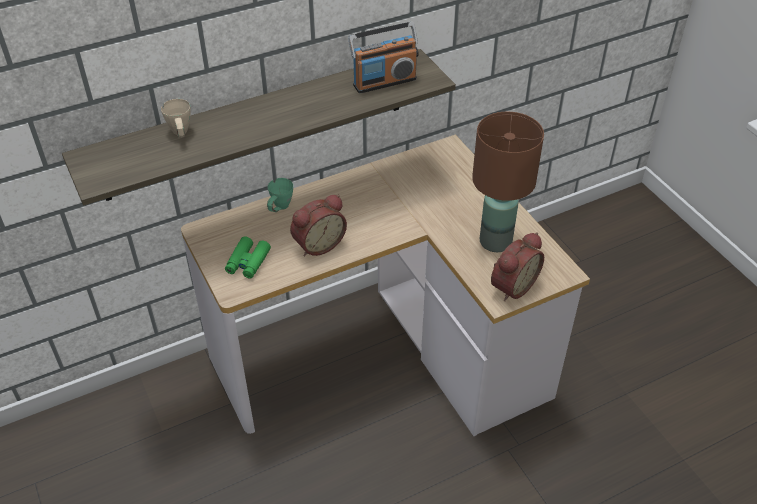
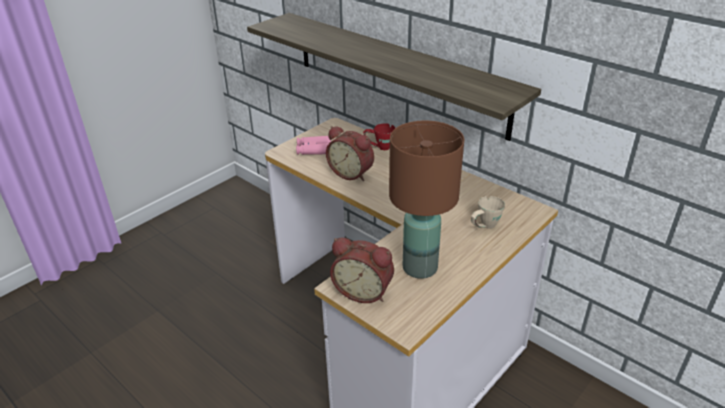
camera: 70 degrees right, 10 degrees down
(181, 135) = (331, 34): beige mug -> beige mug (484, 227)
(248, 262) = (314, 150): green binoculars -> pink binoculars
(279, 209) = (379, 147): green mug -> red mug
(384, 82) = (468, 83): radio -> none

